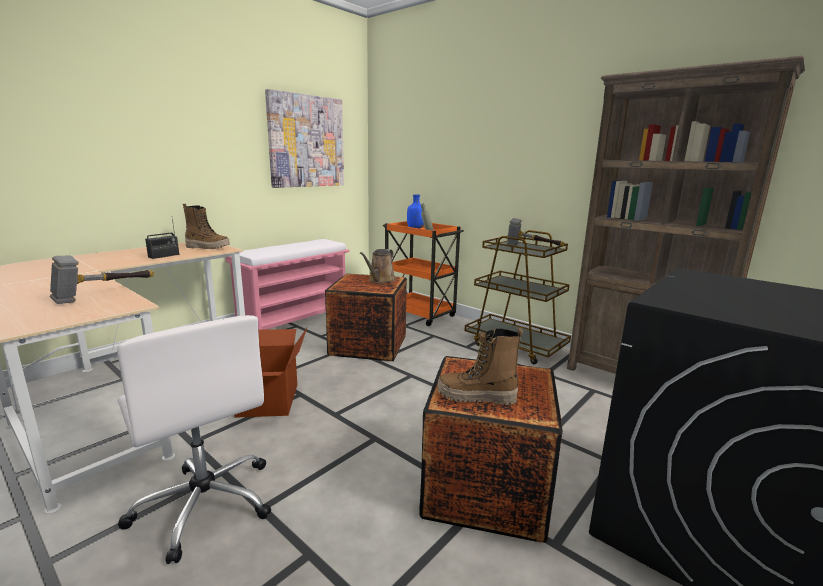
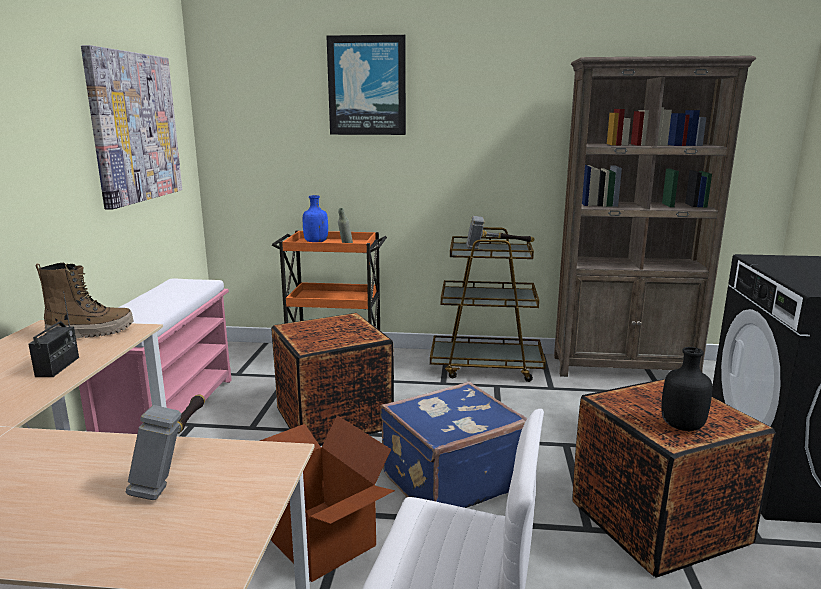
camera: 35 degrees left, 0 degrees up
(380, 280) = (338, 324): brown watering can -> none
(380, 400) = (449, 480): none -> blue suitcase
(463, 114) = (367, 86): none -> picture
(476, 398) = (683, 426): boot -> black bottle

